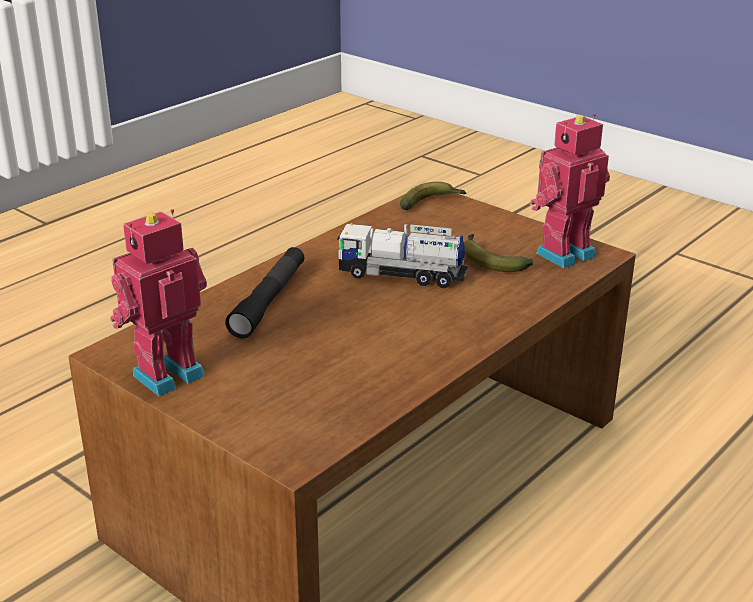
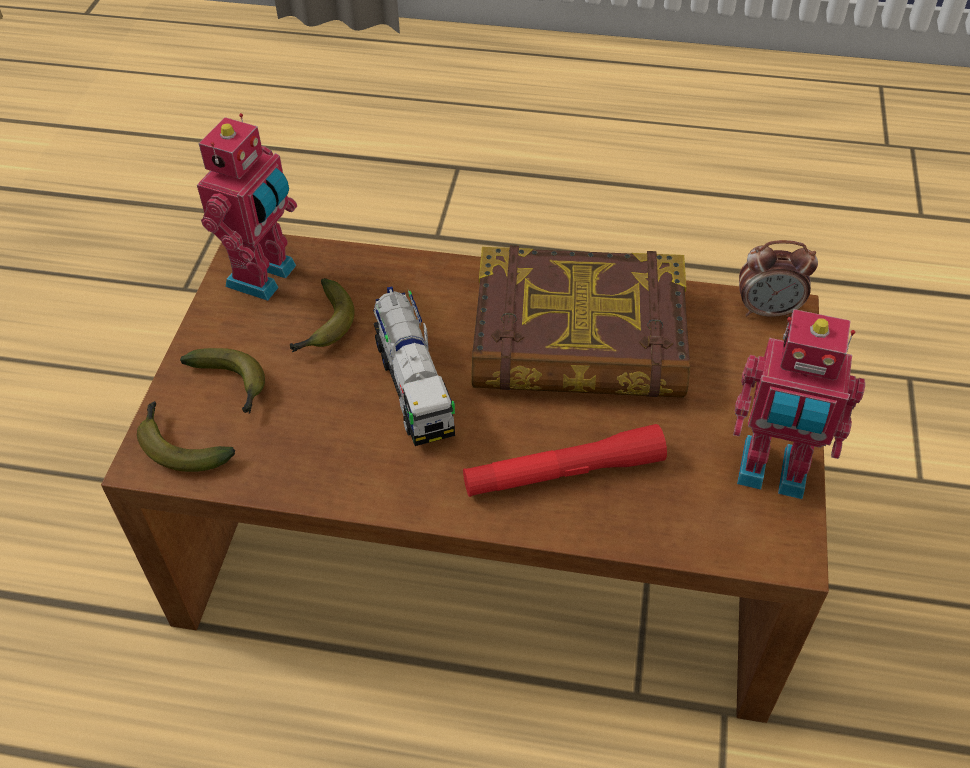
camera: 120 degrees left, 20 degrees up
(269, 300) = (563, 473): black flashlight -> red flashlight
(306, 449) = (767, 311): none -> alarm clock
(375, 346) = (578, 339): none -> book
(465, 224) = (232, 385): none -> banana
(562, 253) = (265, 277): toy robot -> toy robot turned 90 degrees counterclockwise

